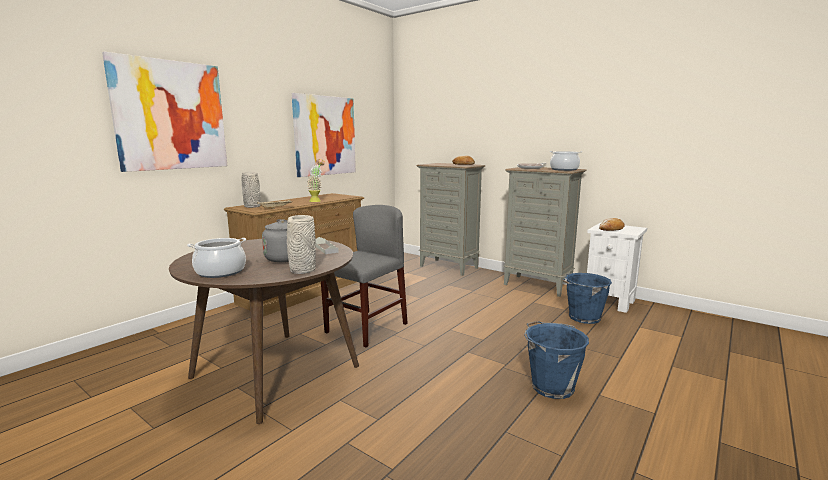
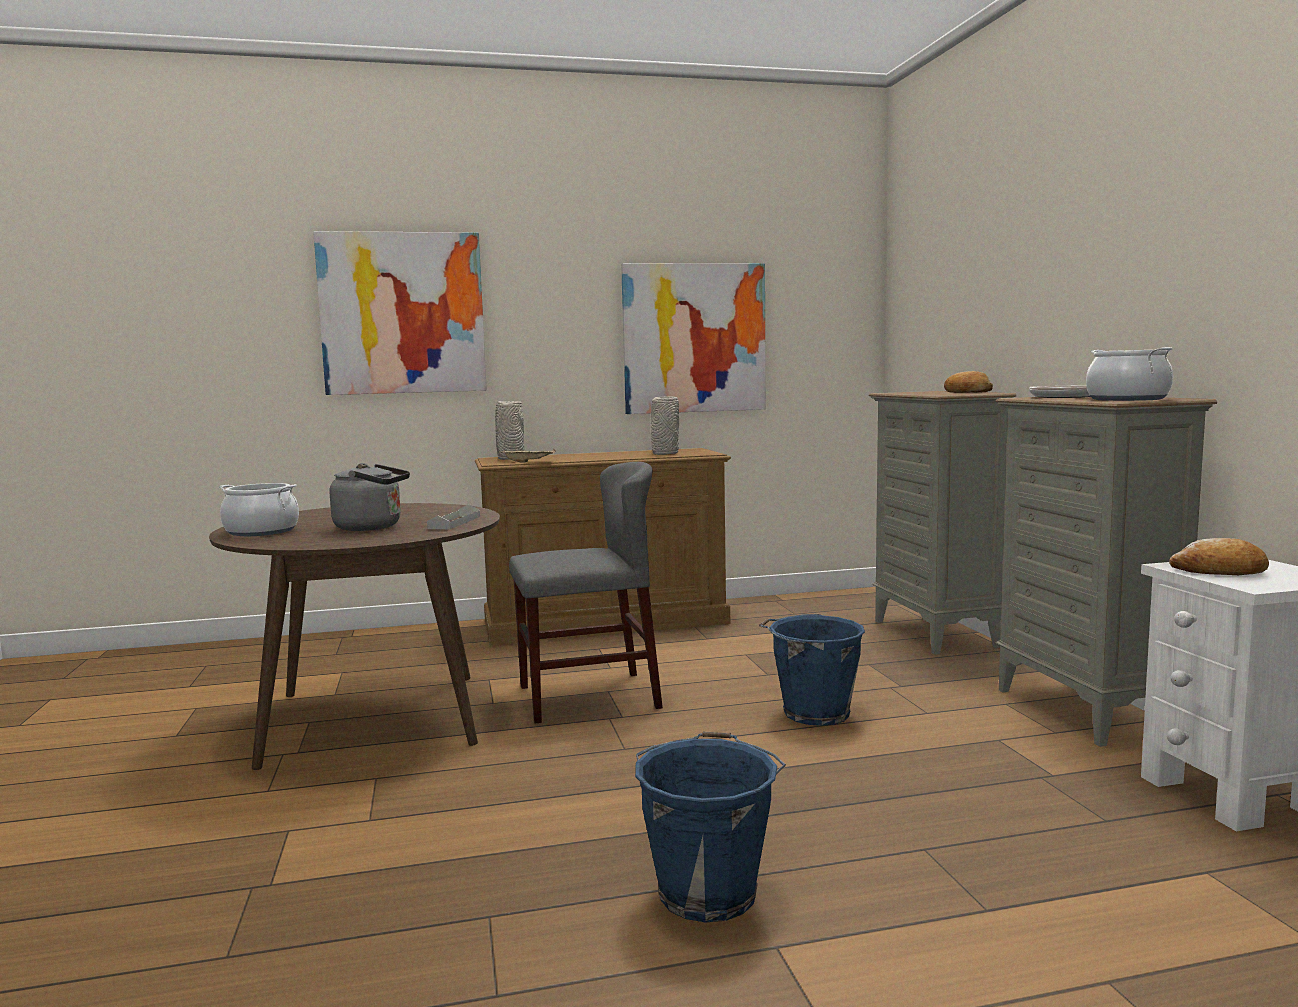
camera: 40 degrees right, 5 degrees down
(302, 270) = (333, 542): grey vase -> grey vase (664, 453)
(317, 201) = (626, 456): potted plant -> none
(583, 318) = (1068, 804): blue bucket -> blue bucket (813, 713)

